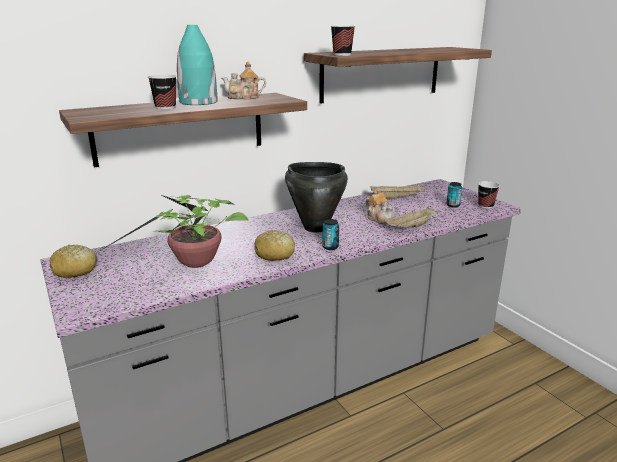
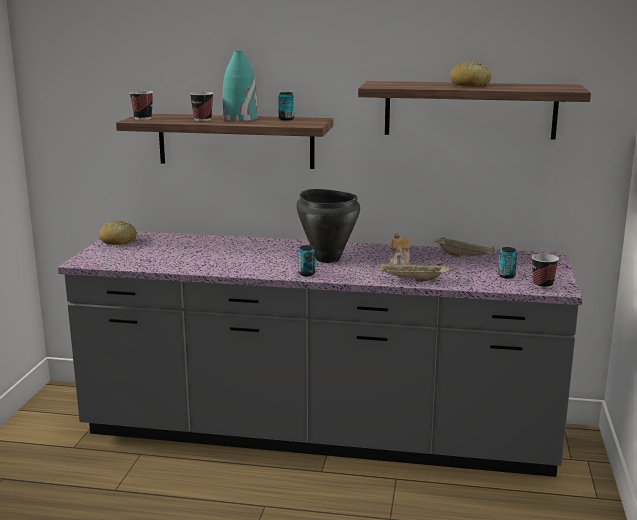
camera: 40 degrees right, 5 degrees down
(194, 264) = (190, 257): potted plant -> none
(244, 98) = (286, 119): teapot -> can
(275, 254) = (255, 266): bread -> bread (470, 85)
(342, 55) = (376, 86): cup -> cup (143, 118)

